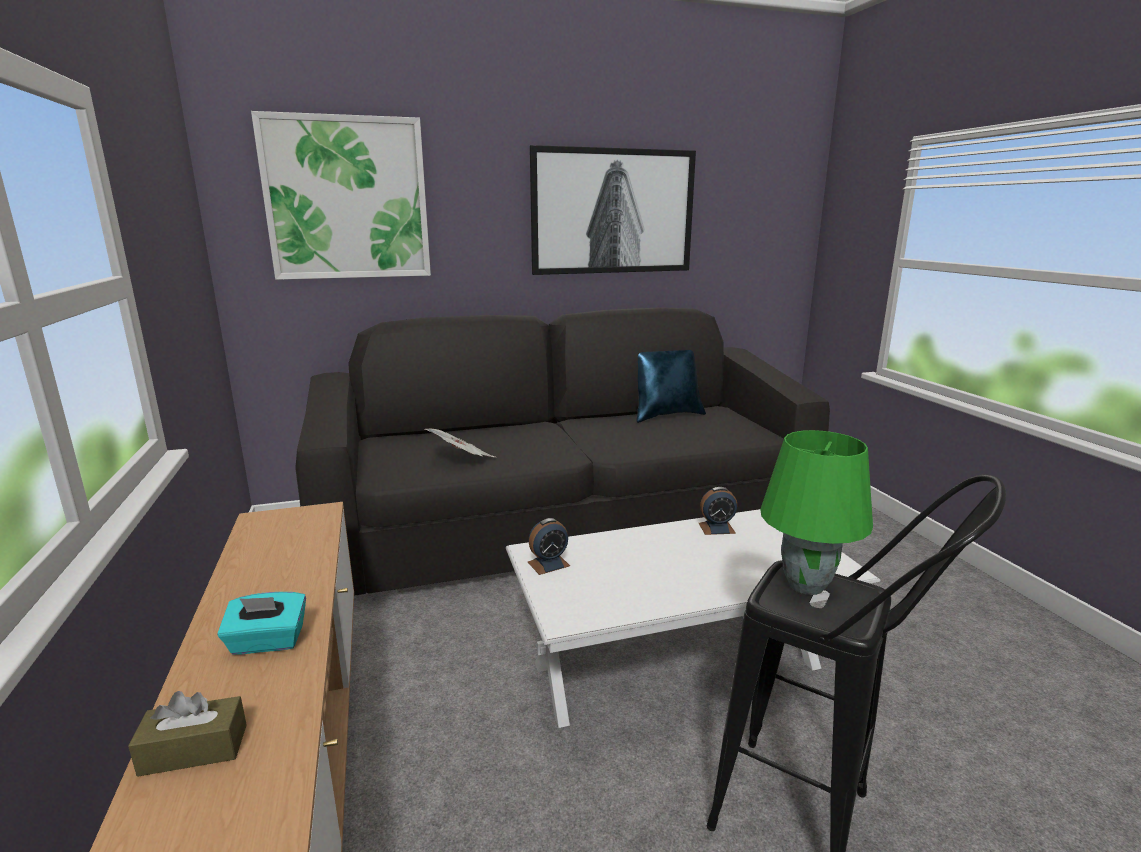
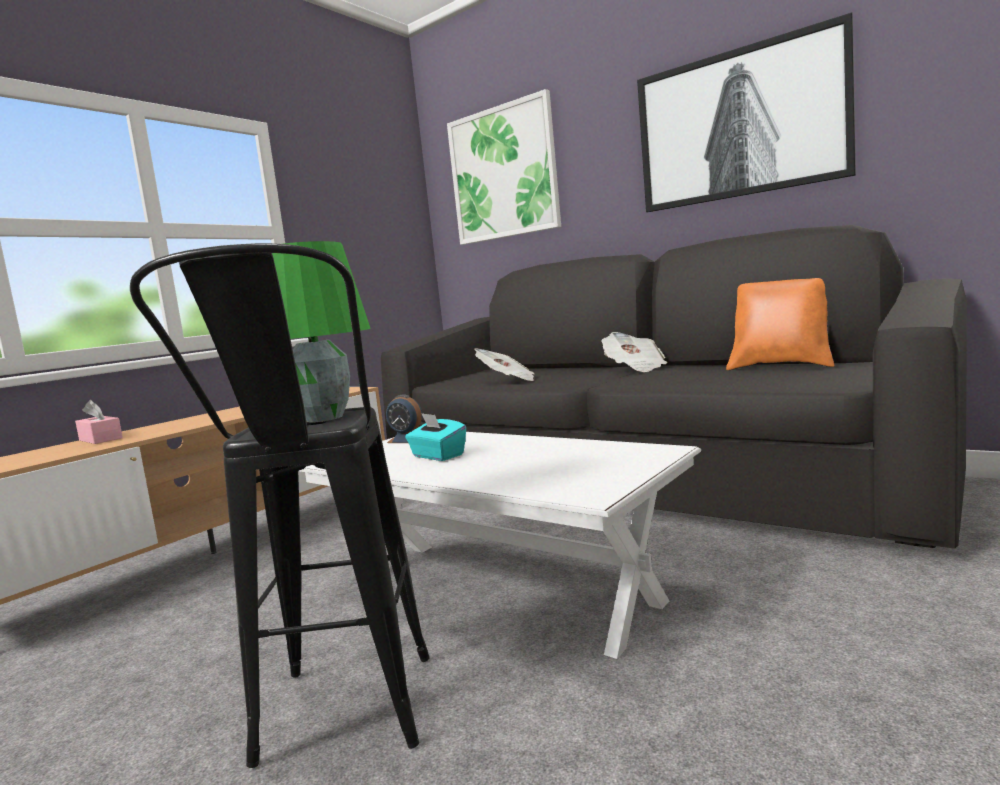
camera: 55 degrees right, 10 degrees down
(194, 750) = (100, 439): brown tissue box -> pink tissue box
(267, 642) = (198, 421): turquoise tissue box -> turquoise tissue box (437, 456)
(559, 427) = (635, 368): none -> newspaper
(666, 415) = (781, 367): blue pillow -> orange pillow
(716, 528) = (577, 447): alarm clock -> none

